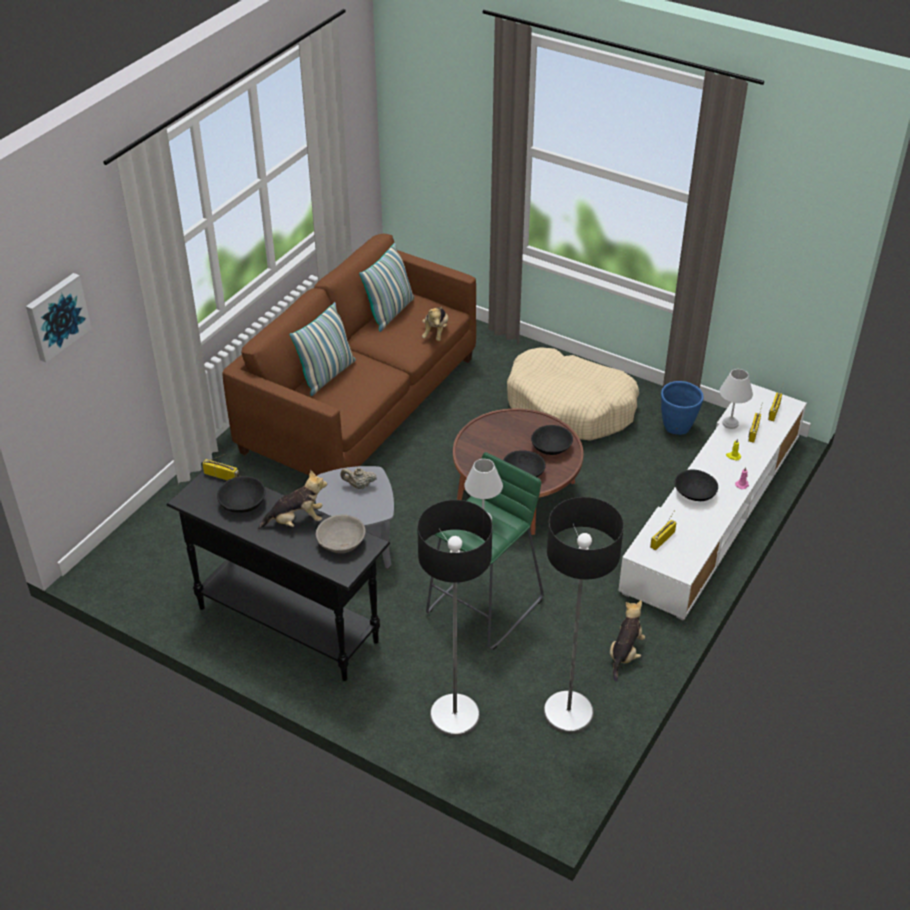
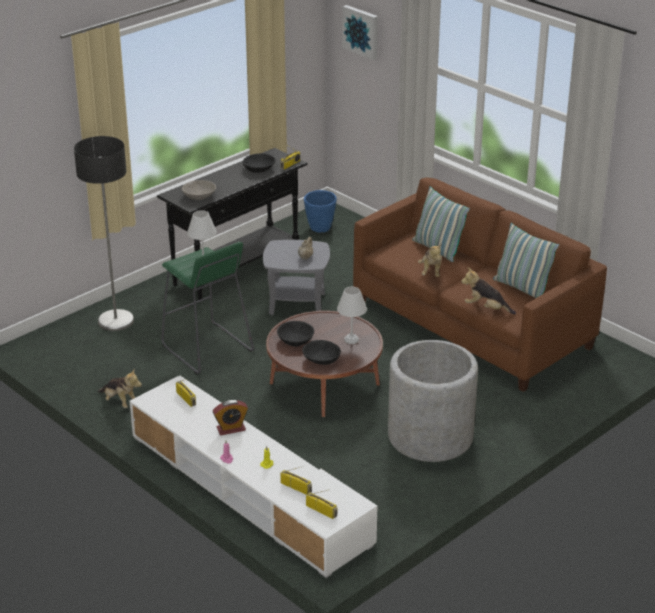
camera: 105 degrees right, 10 degrees down
(296, 521) = (229, 184): plush toy -> plush toy (431, 271)
(567, 713) = (85, 365): floor lamp -> none
(570, 407) = (430, 436): beige dog bed -> grey planter
(677, 428) = (375, 497): blue planter -> blue planter (320, 229)
(694, 493) = (231, 429): black bowl -> alarm clock
(731, 424) = (314, 476): white table lamp -> white table lamp (350, 340)

